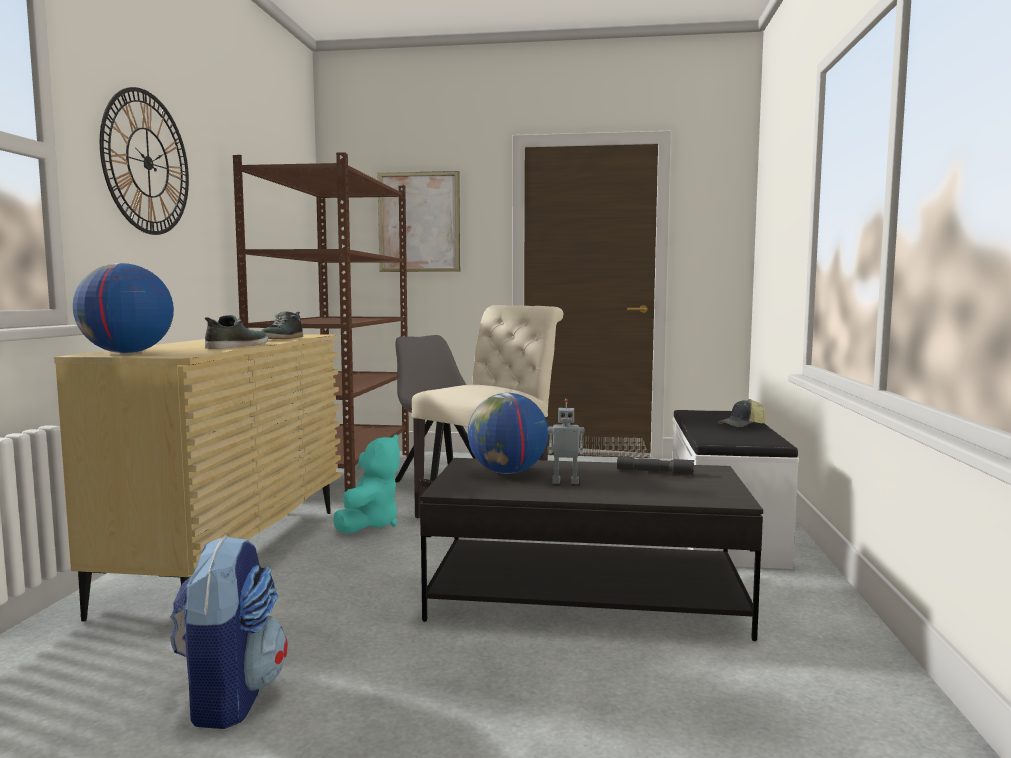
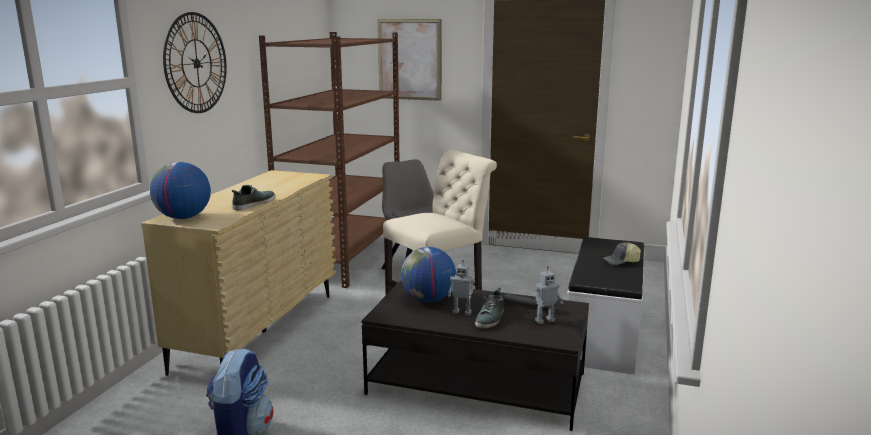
camera: 10 degrees right, 10 degrees up
(283, 338) = (290, 185): shoe -> shoe (490, 318)
(369, 524) = (353, 309): turquoise plush toy -> none
(687, 483) = (544, 320): none -> toy robot

